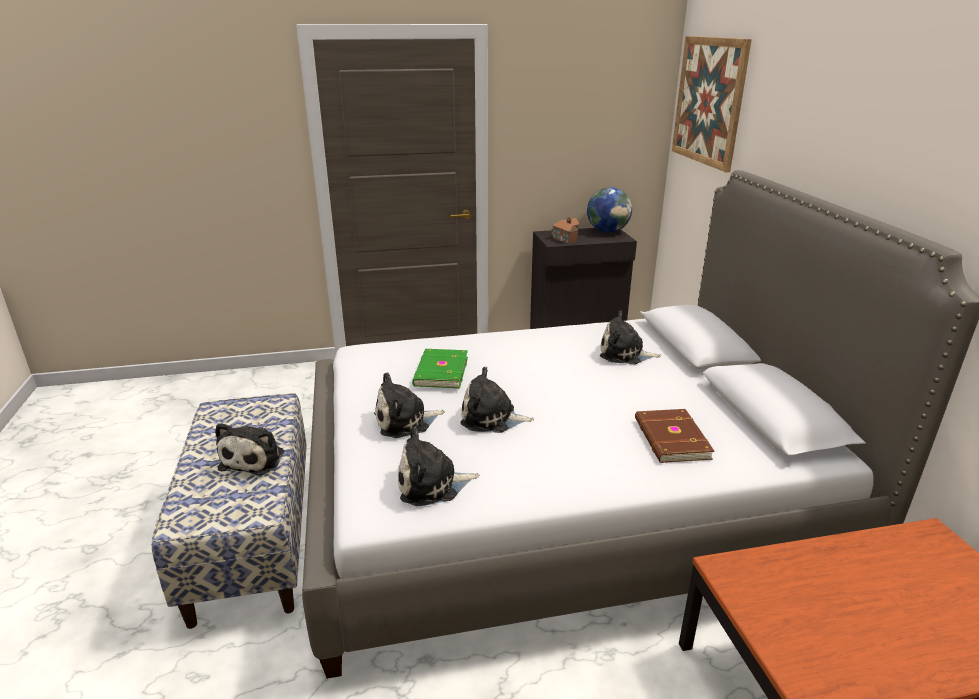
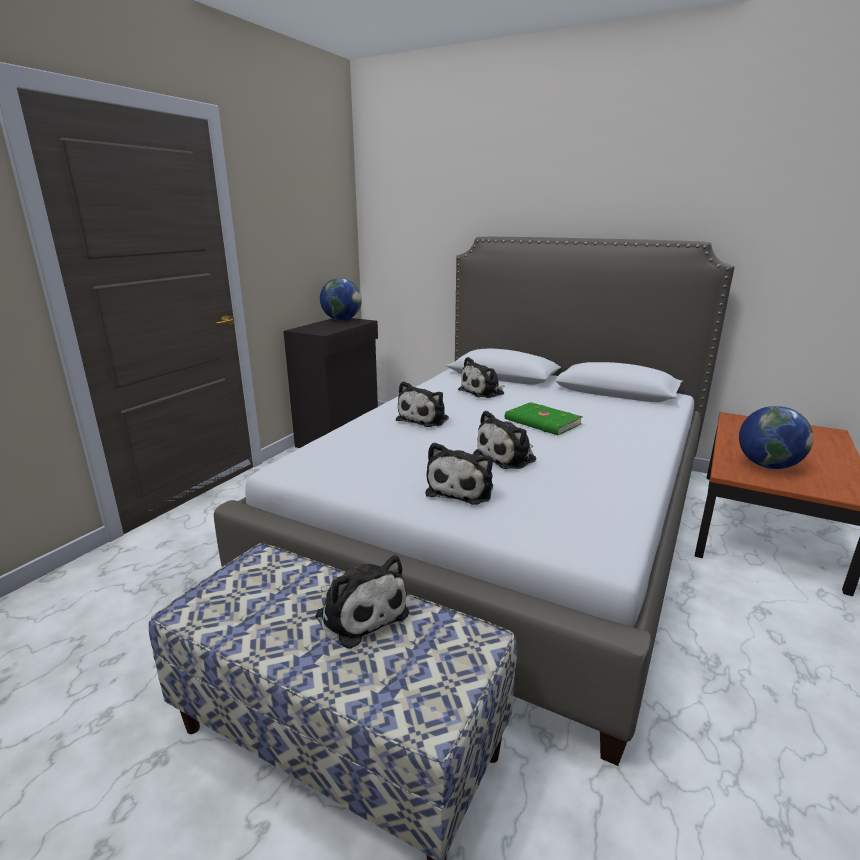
camera: 50 degrees left, 5 degrees down
(432, 484) = (583, 511): plush toy -> plush toy (425, 419)
(440, 371) = (403, 447): green book -> green book (542, 422)
(566, 238) = (323, 328): toy house -> none
(670, 439) = (612, 419): brown book -> none
(709, 101) = (408, 193): picture -> none
(798, 596) = (767, 465): none -> globe

